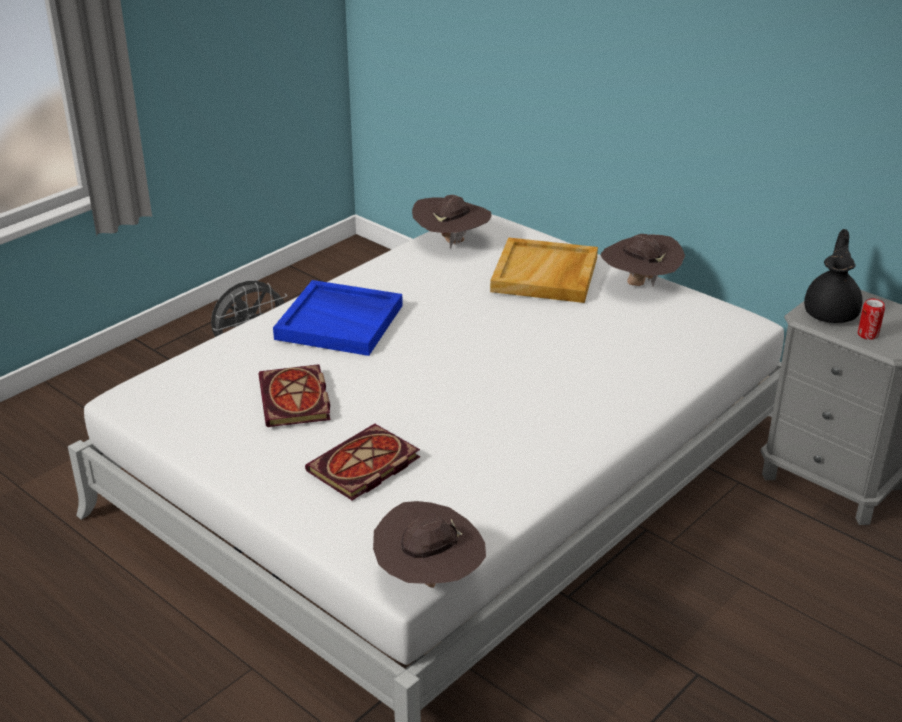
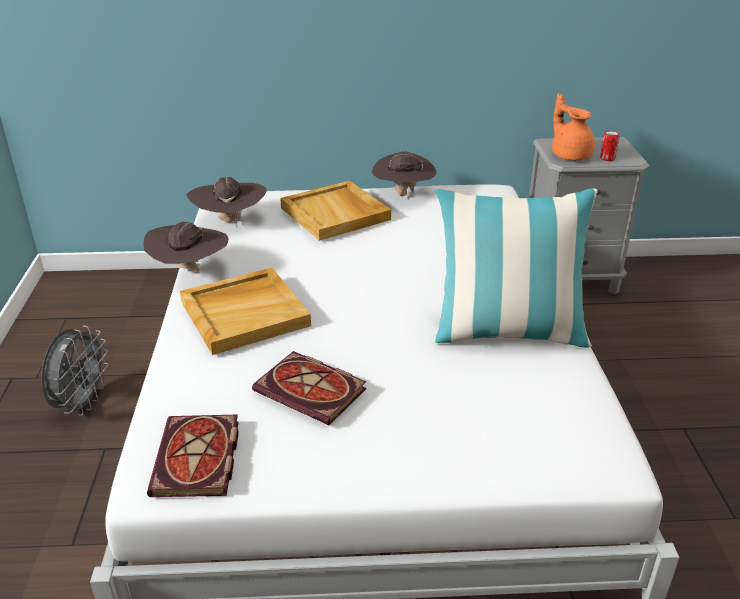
camera: 45 degrees left, 0 degrees up
(341, 322) = (245, 313): blue tray -> beige tray
(363, 467) = (448, 408): book -> book (198, 460)
(429, 579) = (630, 456): brown hat -> brown hat (190, 271)
(510, 446) = (507, 332): none -> pillow
(831, 312) = (570, 155): black teapot -> orange teapot

